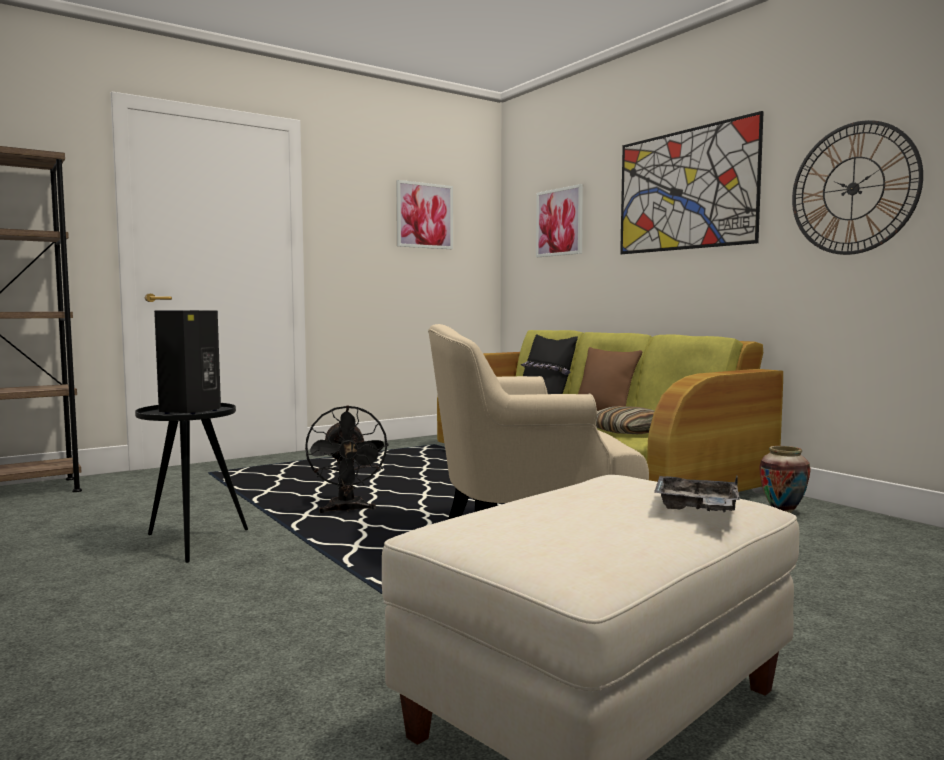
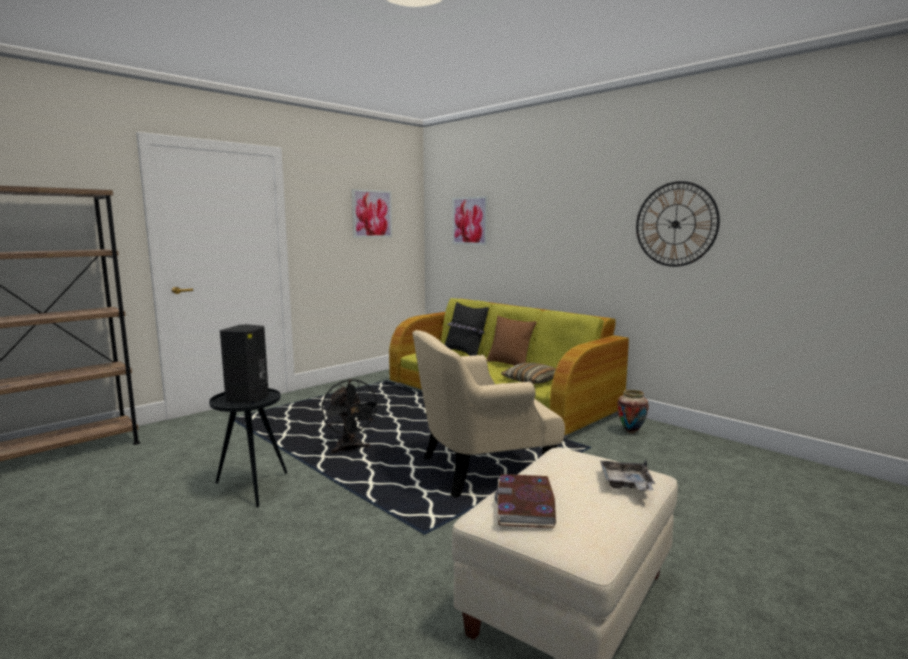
camera: 10 degrees left, 5 degrees up
(507, 519) = (525, 504): none -> book
(685, 190) = (563, 210): picture -> none

